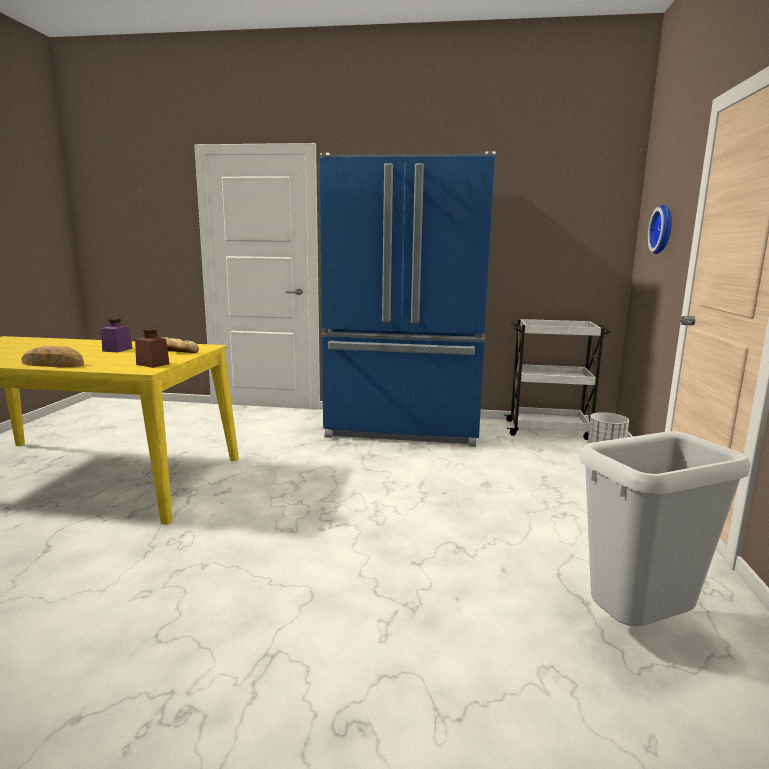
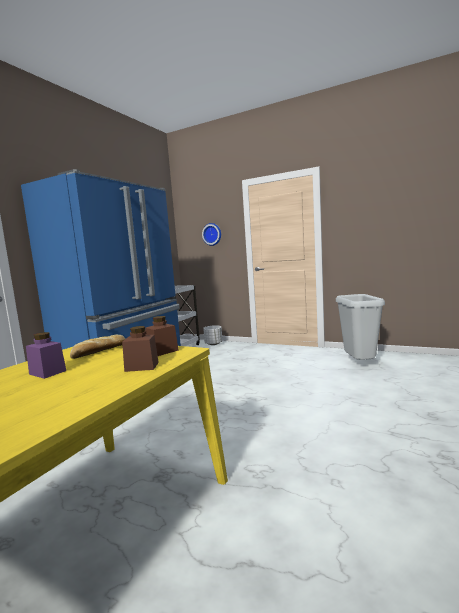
camera: 70 degrees left, 5 degrees down
(53, 364) = (104, 390): bread -> none
(106, 365) = (142, 366): none -> brown jar

